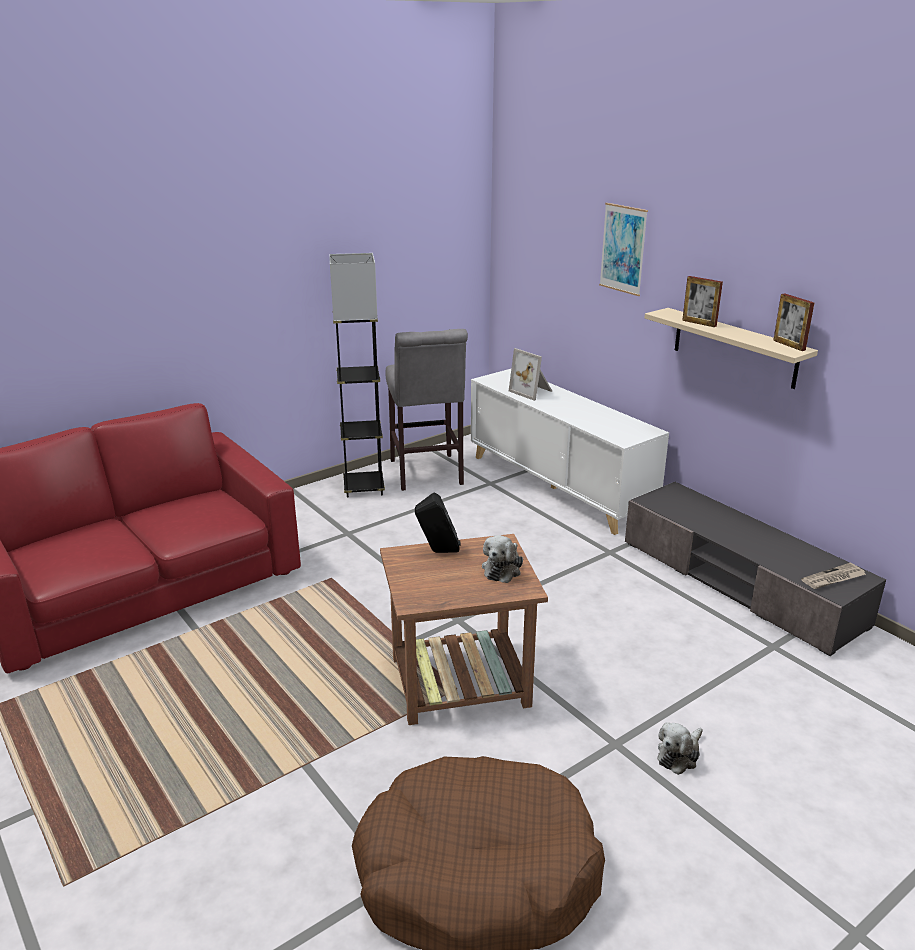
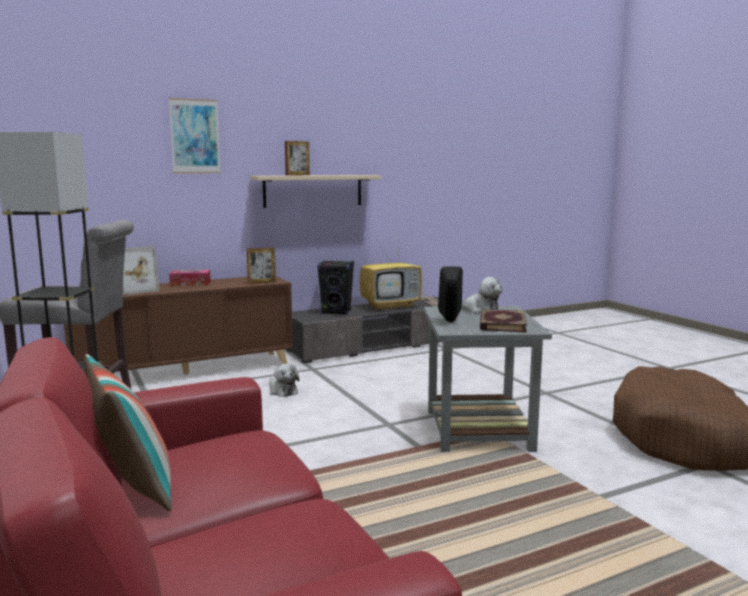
camera: 80 degrees left, 15 degrees down
(174, 501) = (131, 489): none -> pillow
(438, 583) = (501, 324): none -> book
(461, 681) = (478, 429): brown side table -> grey side table
(558, 486) = (185, 372): white cabinet -> brown cabinet
(579, 405) = (190, 284): none -> tissue box
(679, 755) = (553, 380): plush toy -> plush toy (282, 391)
(701, 512) = (336, 312): none -> black speaker
(771, 547) = (391, 306): none -> television
(789, 345) = (358, 174): picture frame -> picture frame (261, 282)

